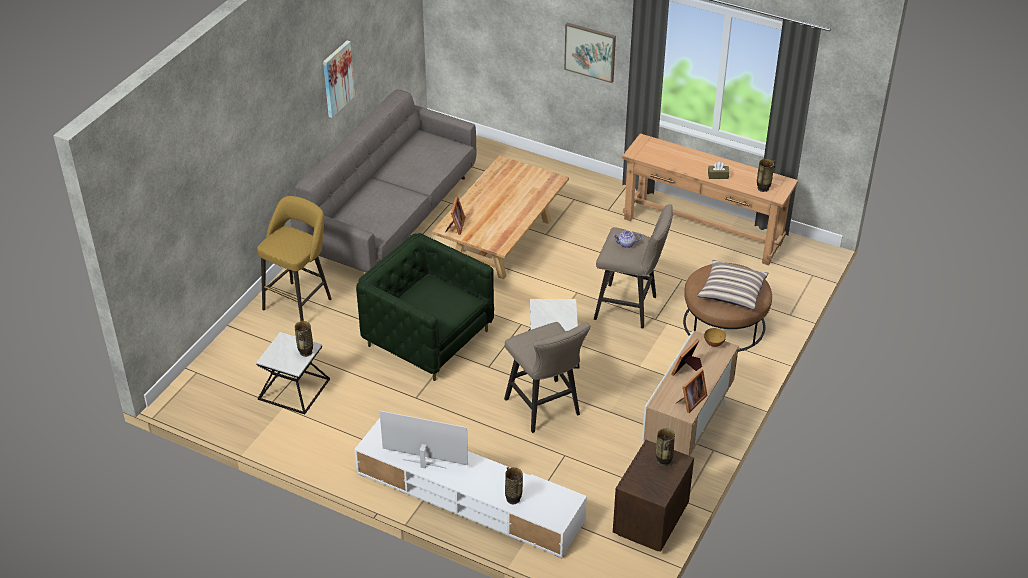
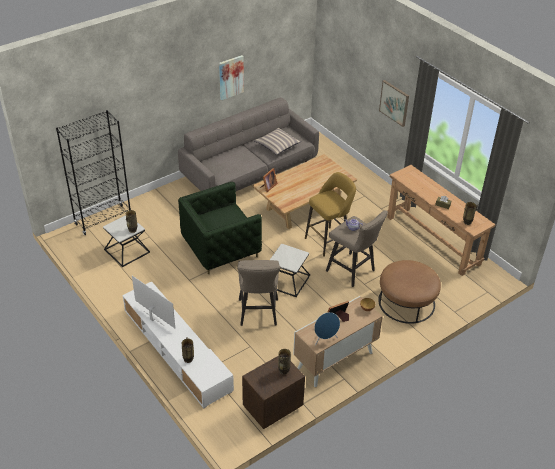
camera: 25 degrees right, 0 degrees up
(222, 357) = (103, 220): none -> black bookcase
(299, 302) = (165, 203): yellow stool -> yellow stool (329, 240)
(428, 338) = (220, 248): green armchair -> green armchair turned 90 degrees counterclockwise
(690, 401) = (325, 339): picture frame -> blue speaker
(732, 291) = (410, 281): pillow -> pillow (277, 145)

